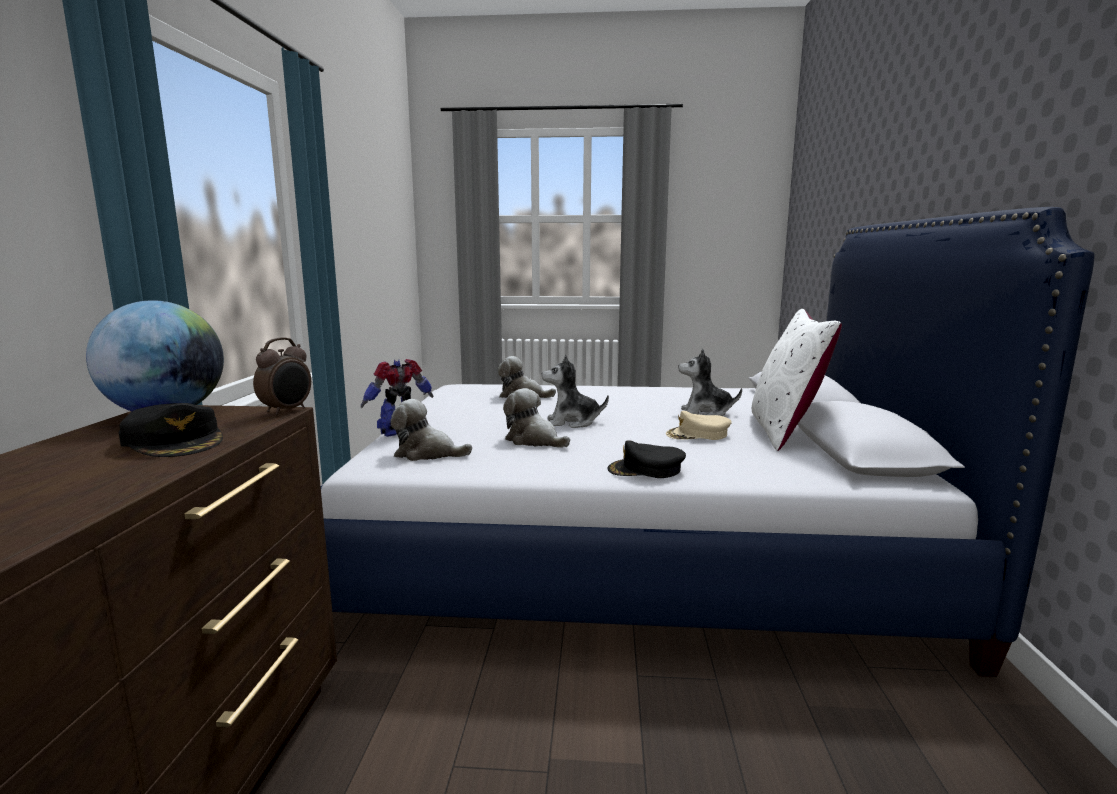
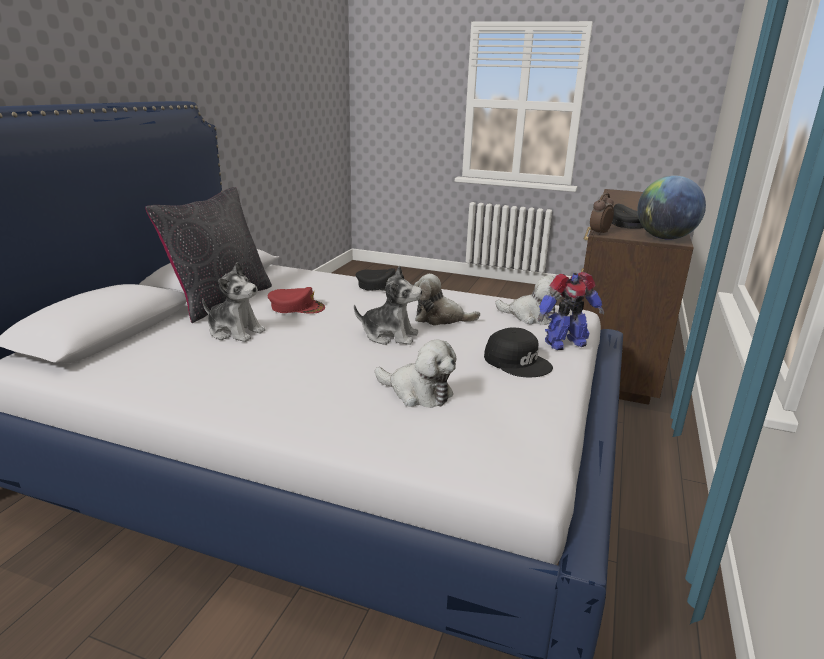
camera: 165 degrees left, 10 degrees up
(451, 417) = (517, 361): none -> black cap
(534, 440) = (440, 318): plush toy -> plush toy turned 135 degrees clockwise
(698, 434) = (297, 307): beige cap -> red cap
(785, 431) = (220, 300): white pillow -> black pillow

